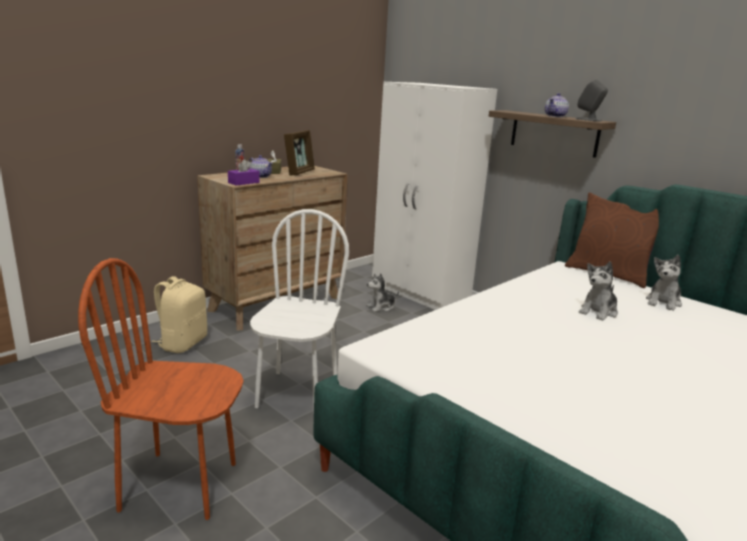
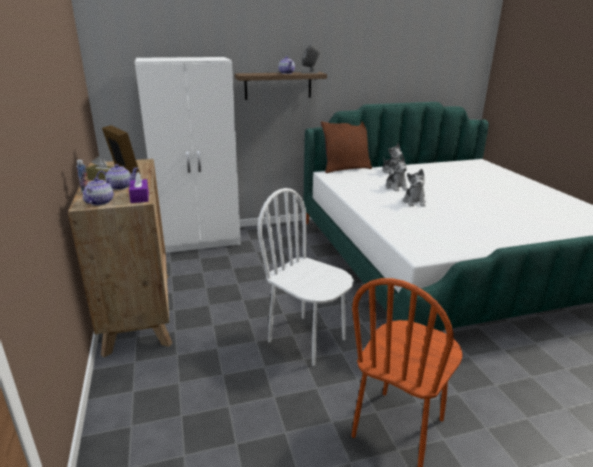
camera: 60 degrees left, 5 degrees up
(182, 343) = (162, 388): beige backpack -> none
(221, 177) = (100, 202): none -> teapot
(381, 307) = (205, 263): plush toy -> plush toy (414, 202)

